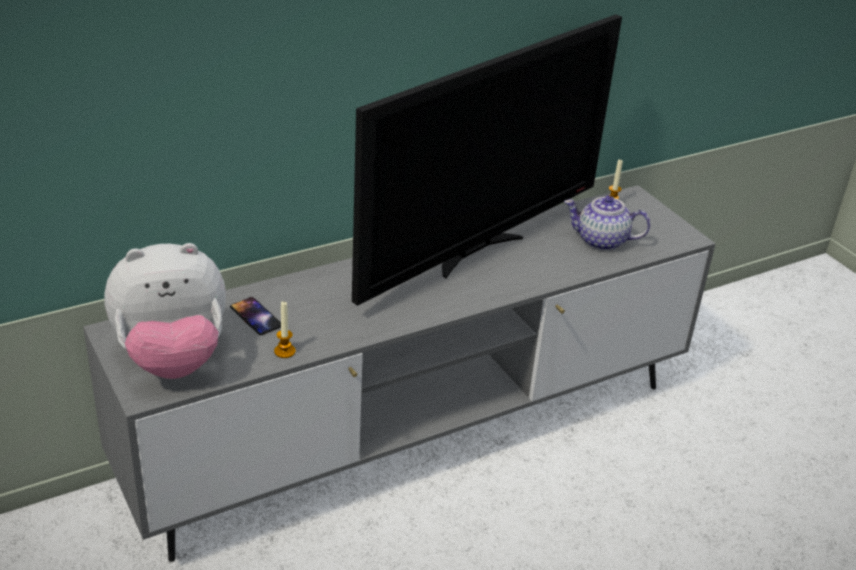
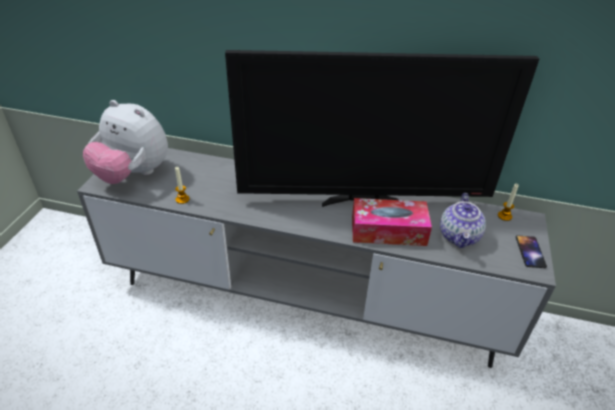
camera: 45 degrees right, 5 degrees up
(256, 316) = (197, 174): phone -> phone (530, 252)
(538, 268) = (388, 230): none -> tissue box
(601, 241) = (459, 236): teapot -> teapot turned 135 degrees counterclockwise

